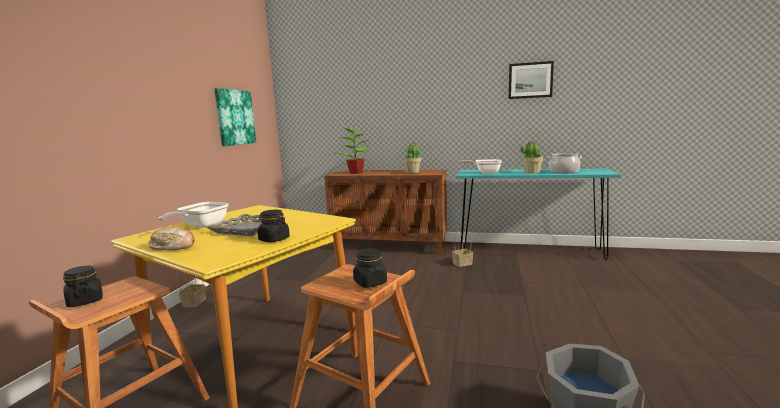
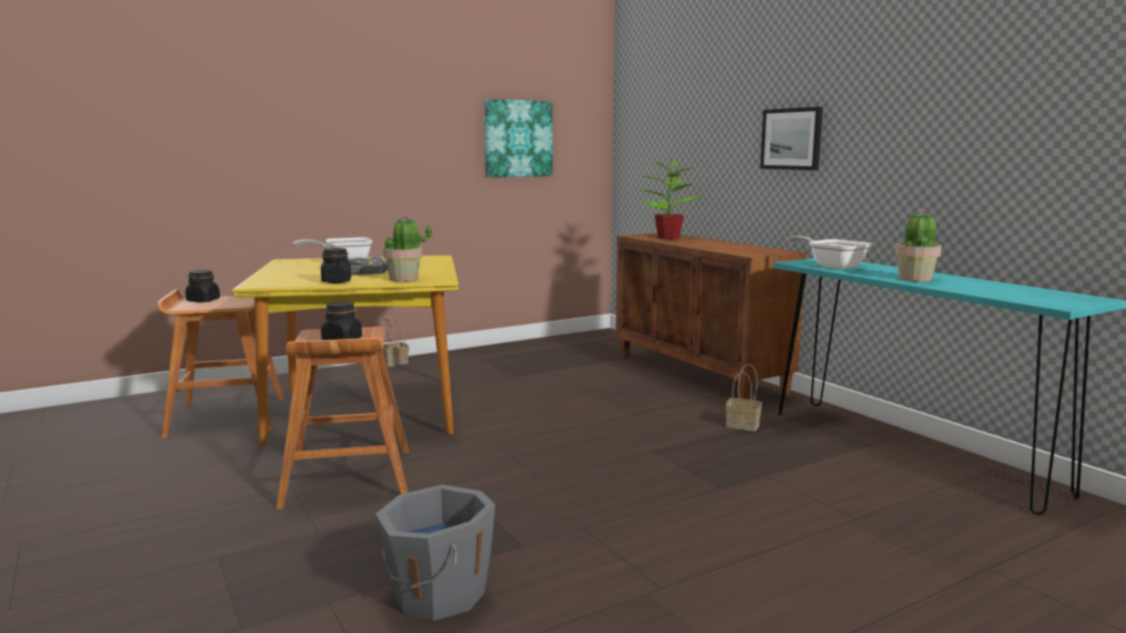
camera: 45 degrees right, 0 degrees up
(174, 246) = (277, 271): bread -> none
(412, 172) = (739, 248): potted plant -> potted plant (404, 279)
(530, 80) = (972, 77): picture -> picture (791, 139)
(564, 171) = (982, 288): cooking pot -> none

